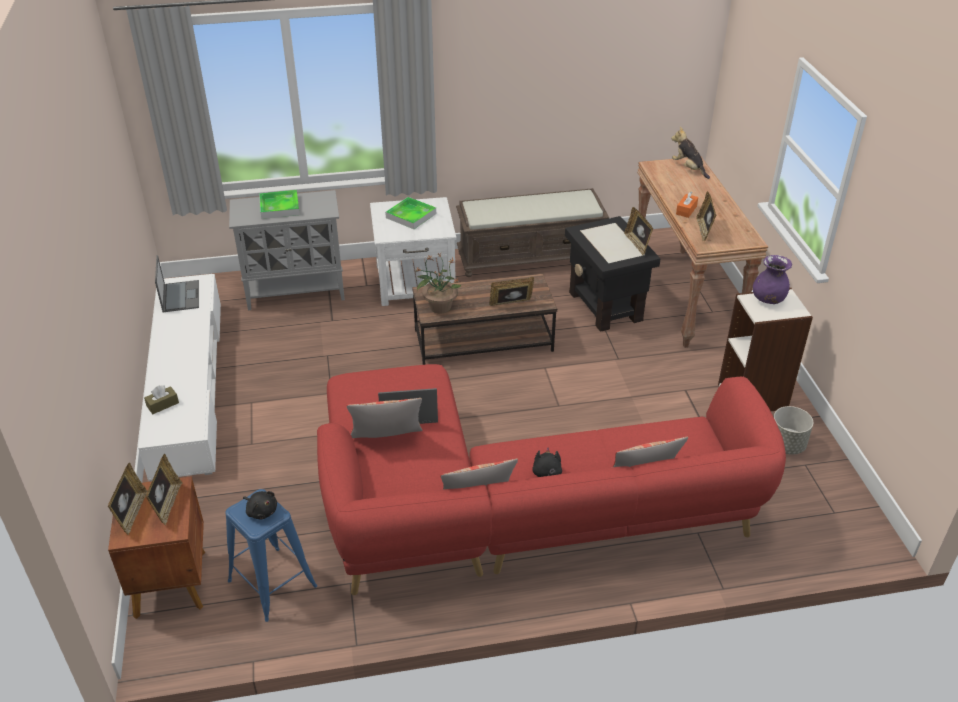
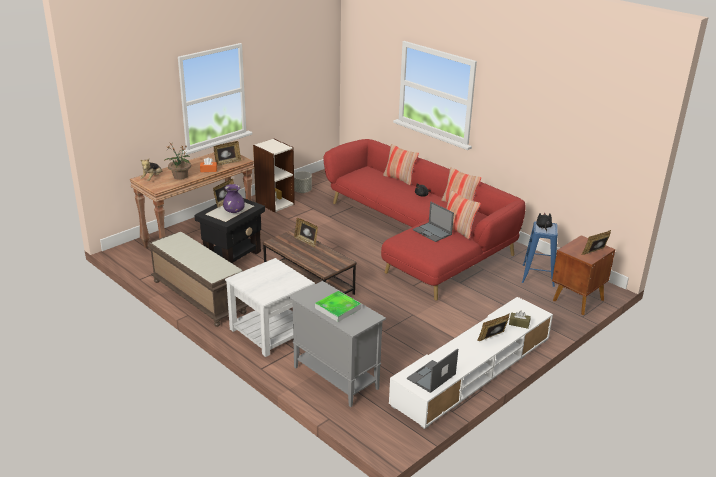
camera: 125 degrees left, 10 degrees down
(167, 504) = (577, 247): picture frame -> picture frame (492, 338)
(411, 215) = (265, 282): tray -> none
(440, 306) = (333, 261): potted plant -> potted plant (180, 177)
(768, 299) = (270, 147): purple vase -> purple vase (234, 211)

